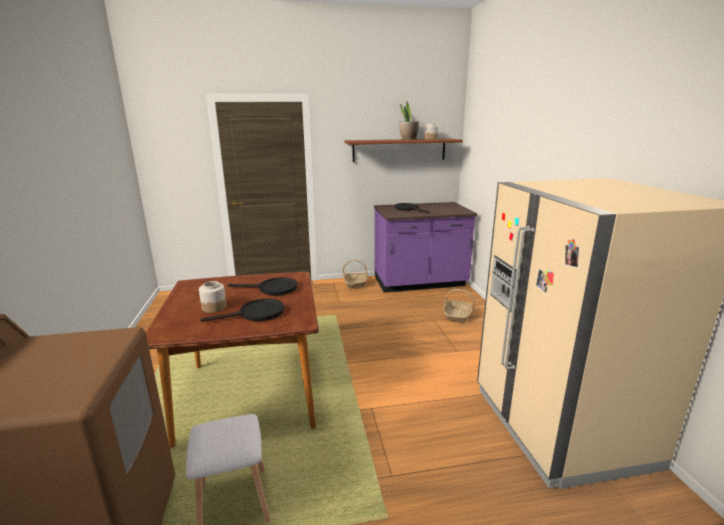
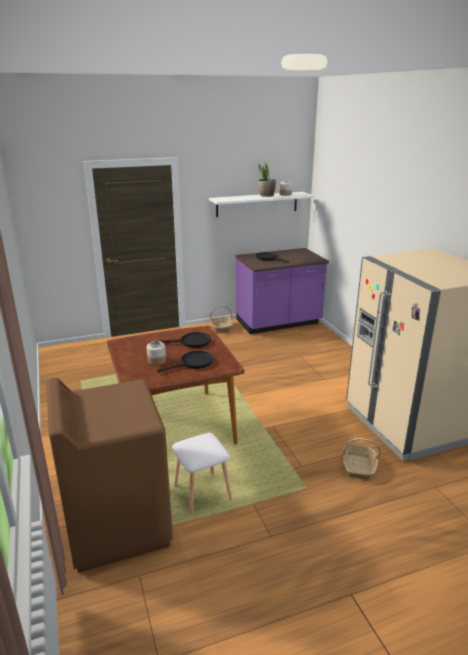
camera: 10 degrees left, 5 degrees up
(399, 150) = (257, 204): brown shelf -> white shelf
(457, 316) = (318, 350): basket -> basket (358, 467)

